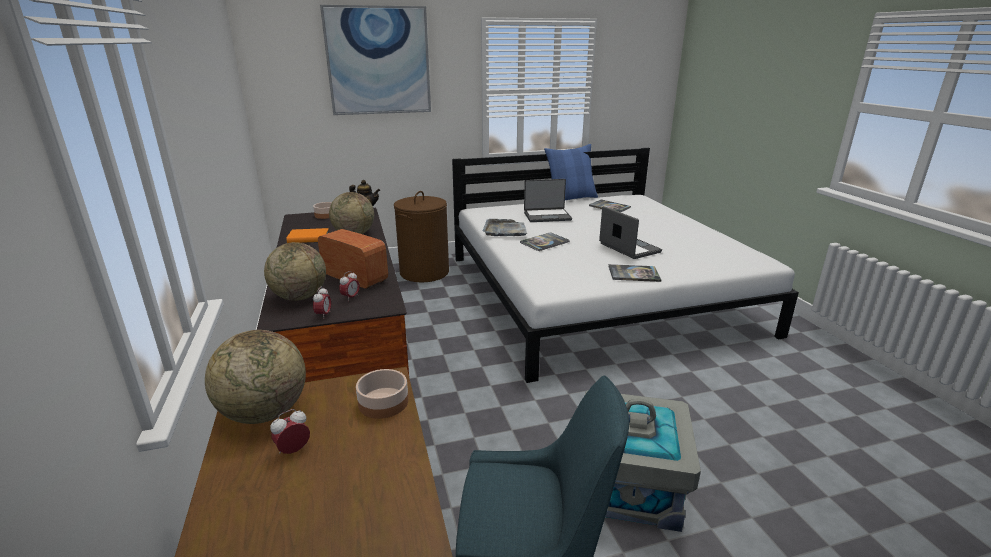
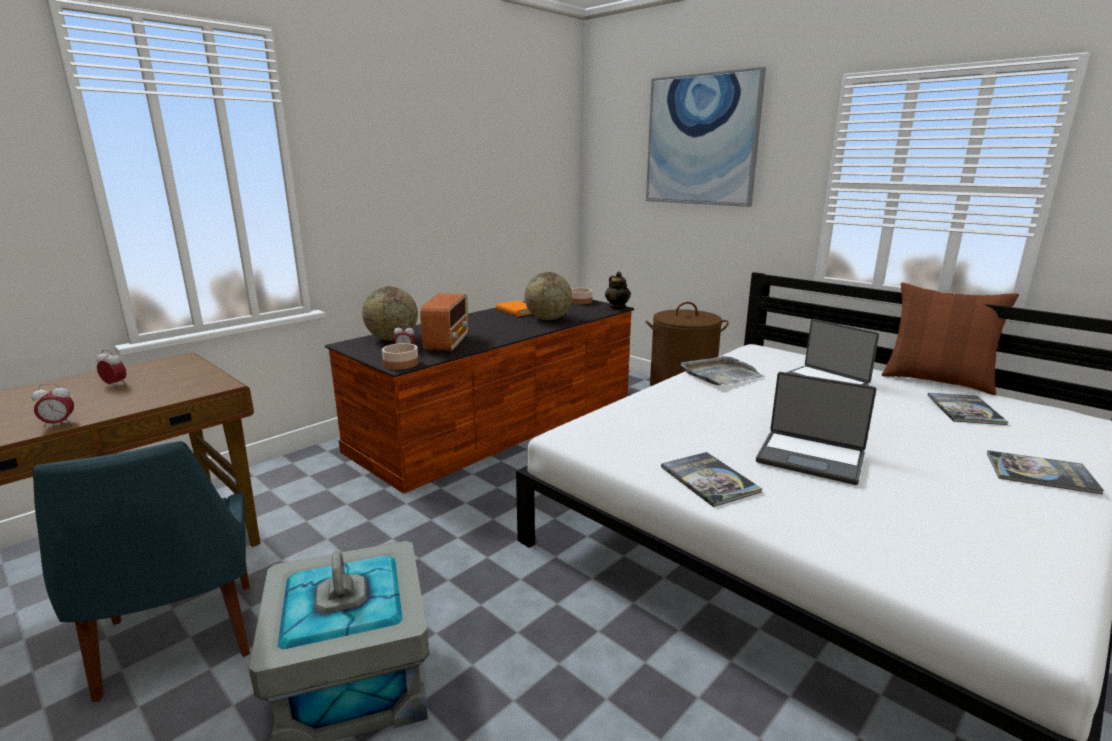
camera: 60 degrees right, 5 degrees down
(264, 413) = (167, 366): globe -> none
(323, 315) = (364, 353): alarm clock -> alarm clock (59, 424)
(382, 402) = (181, 391): bowl -> bowl (401, 363)
(544, 242) = (721, 401): book -> book (1040, 473)
(570, 198) = (937, 381): blue pillow -> brown pillow
(628, 248) = (810, 458): laptop -> laptop turned 90 degrees clockwise

